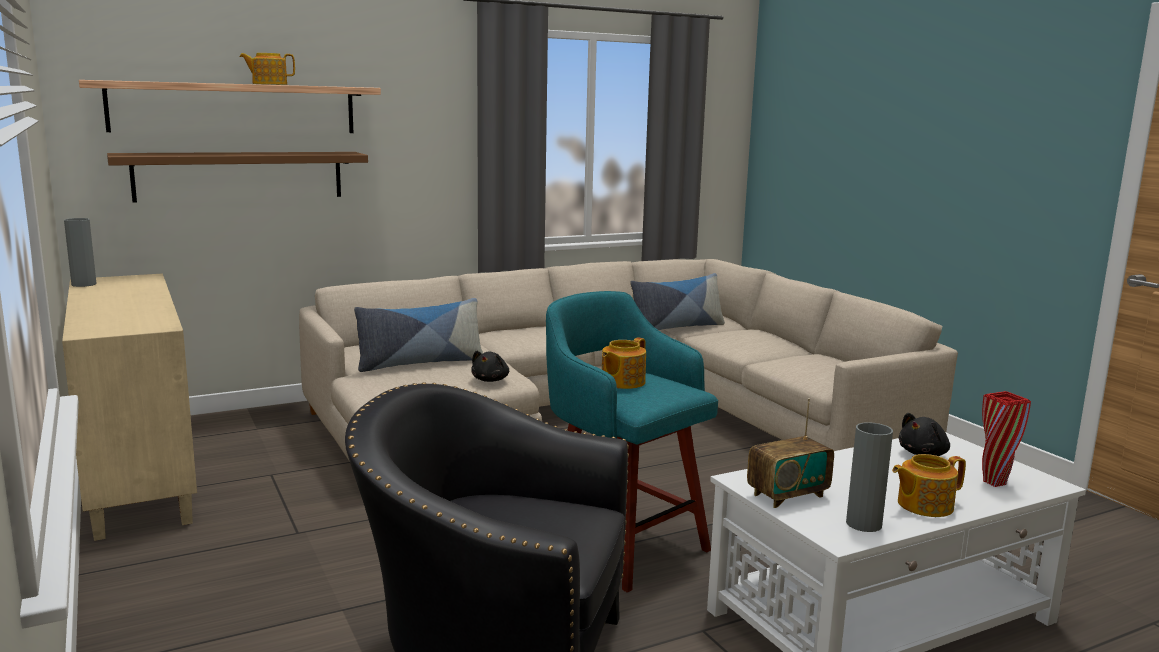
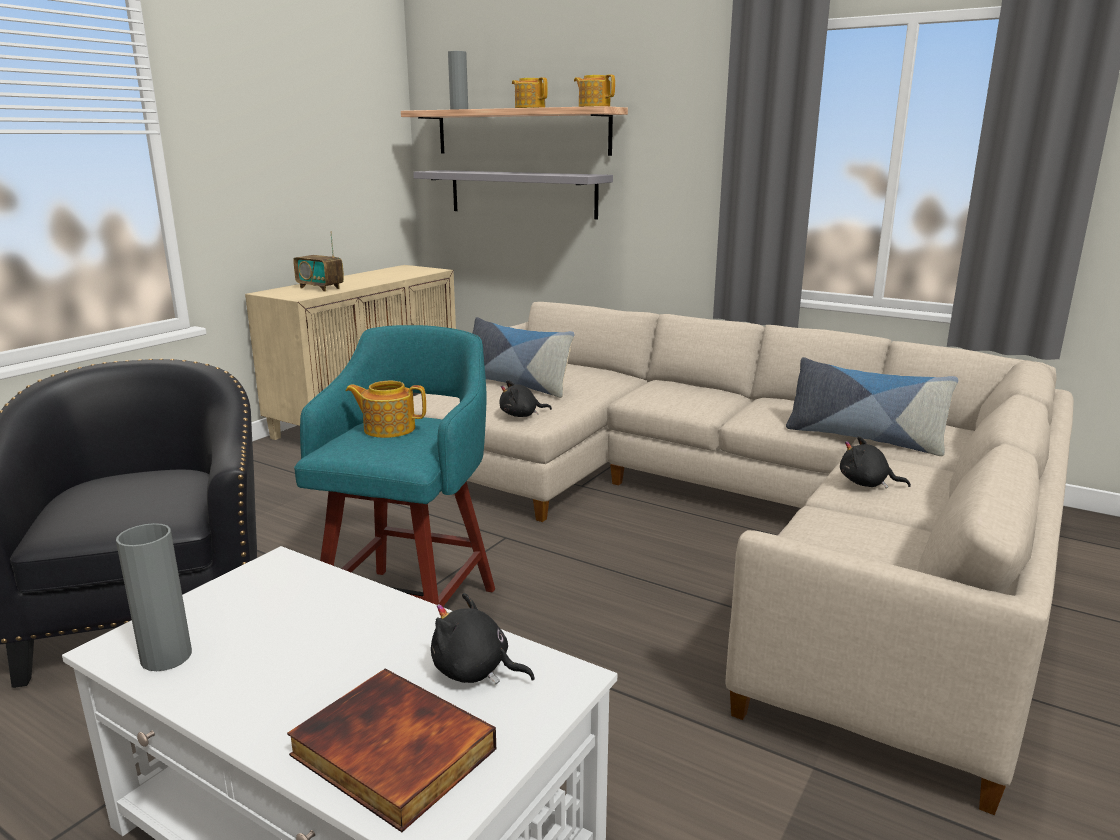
camera: 60 degrees right, 5 degrees up
(84, 284) = (392, 268): grey vase -> grey vase (459, 109)
(240, 175) = (522, 193): brown shelf -> grey shelf
(746, 344) = (867, 483): none -> black plush toy
(787, 495) = (241, 595): radio -> radio (320, 288)
(923, 505) = (252, 694): teapot -> teapot (594, 106)
(994, 483) = (389, 753): red vase -> book

